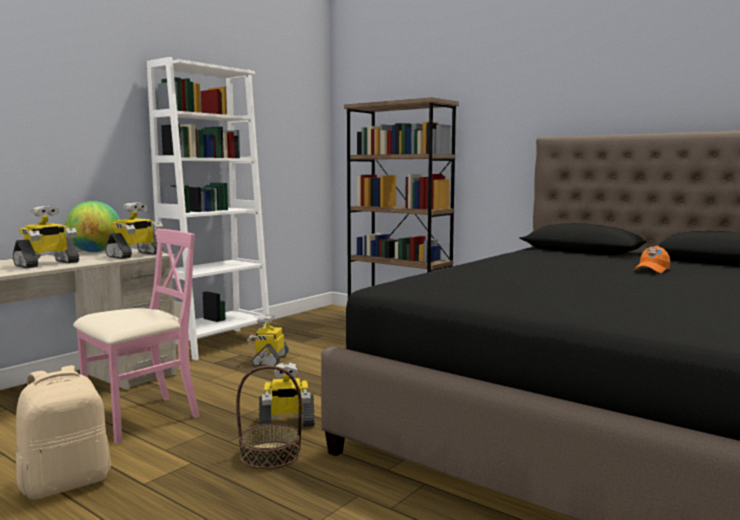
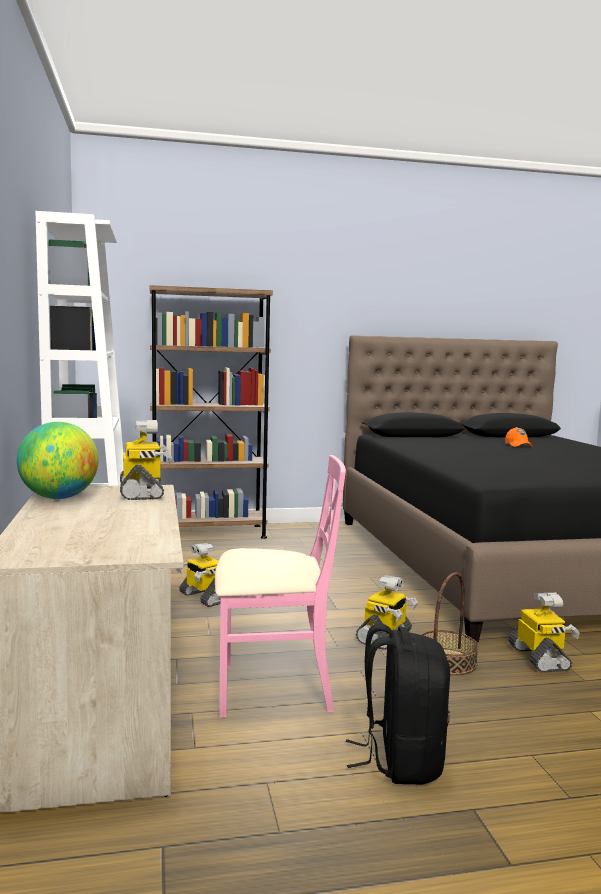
camera: 50 degrees left, 0 degrees up
(47, 264) = (122, 521): toy robot -> toy robot (540, 658)
(66, 483) = (400, 760): beige backpack -> black backpack
(141, 418) = (273, 689): pink chair -> pink chair turned 90 degrees clockwise

